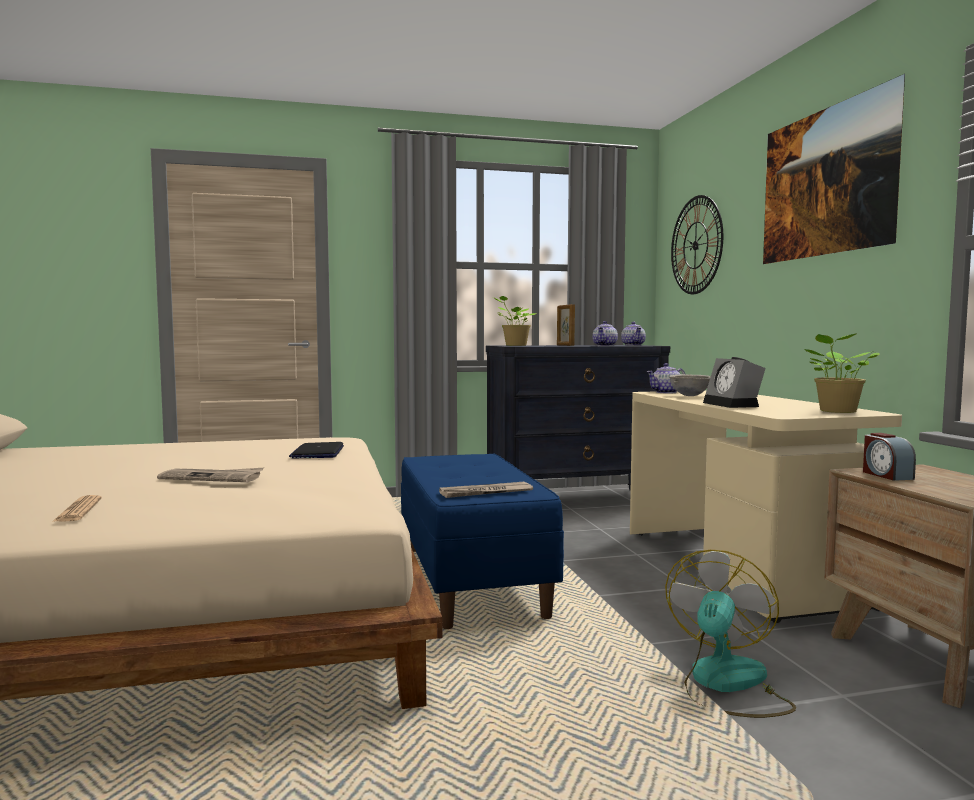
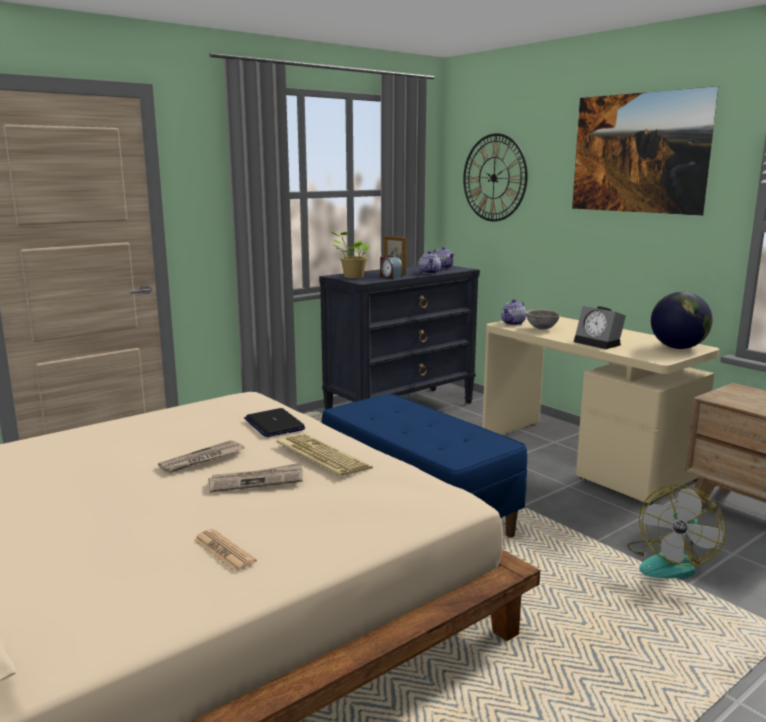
camera: 25 degrees left, 10 degrees up
(306, 472) = (320, 456): none -> keyboard
(485, 493) = (467, 448): newspaper -> newspaper (202, 459)
(726, 684) = (669, 563): fan -> fan turned 150 degrees counterclockwise
(836, 411) = (677, 348): potted plant -> globe
(886, 475) = (733, 400): alarm clock -> alarm clock (390, 276)

